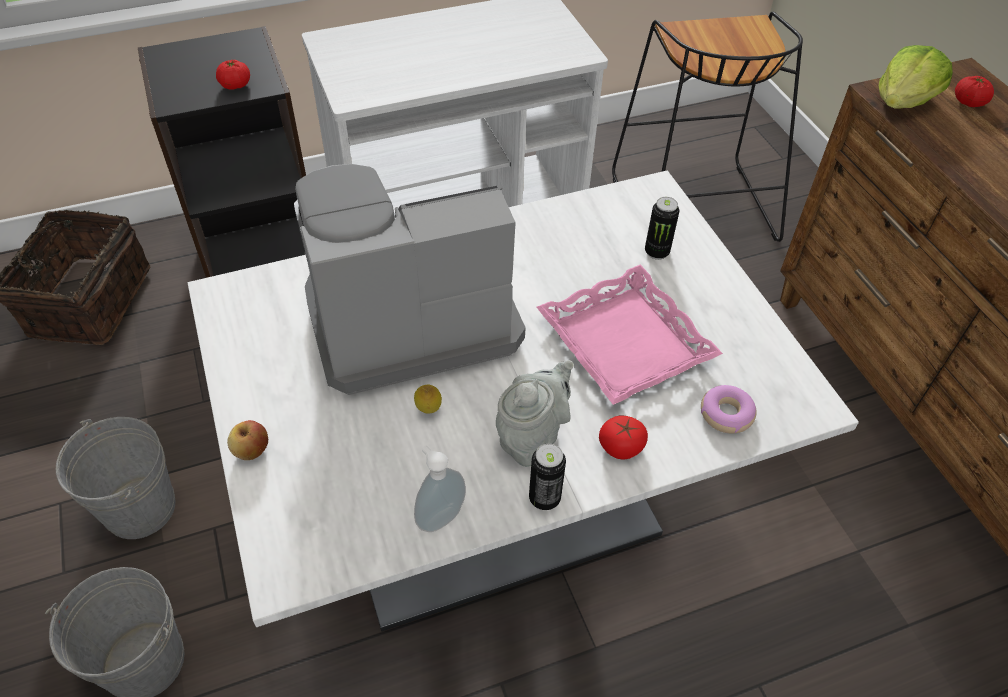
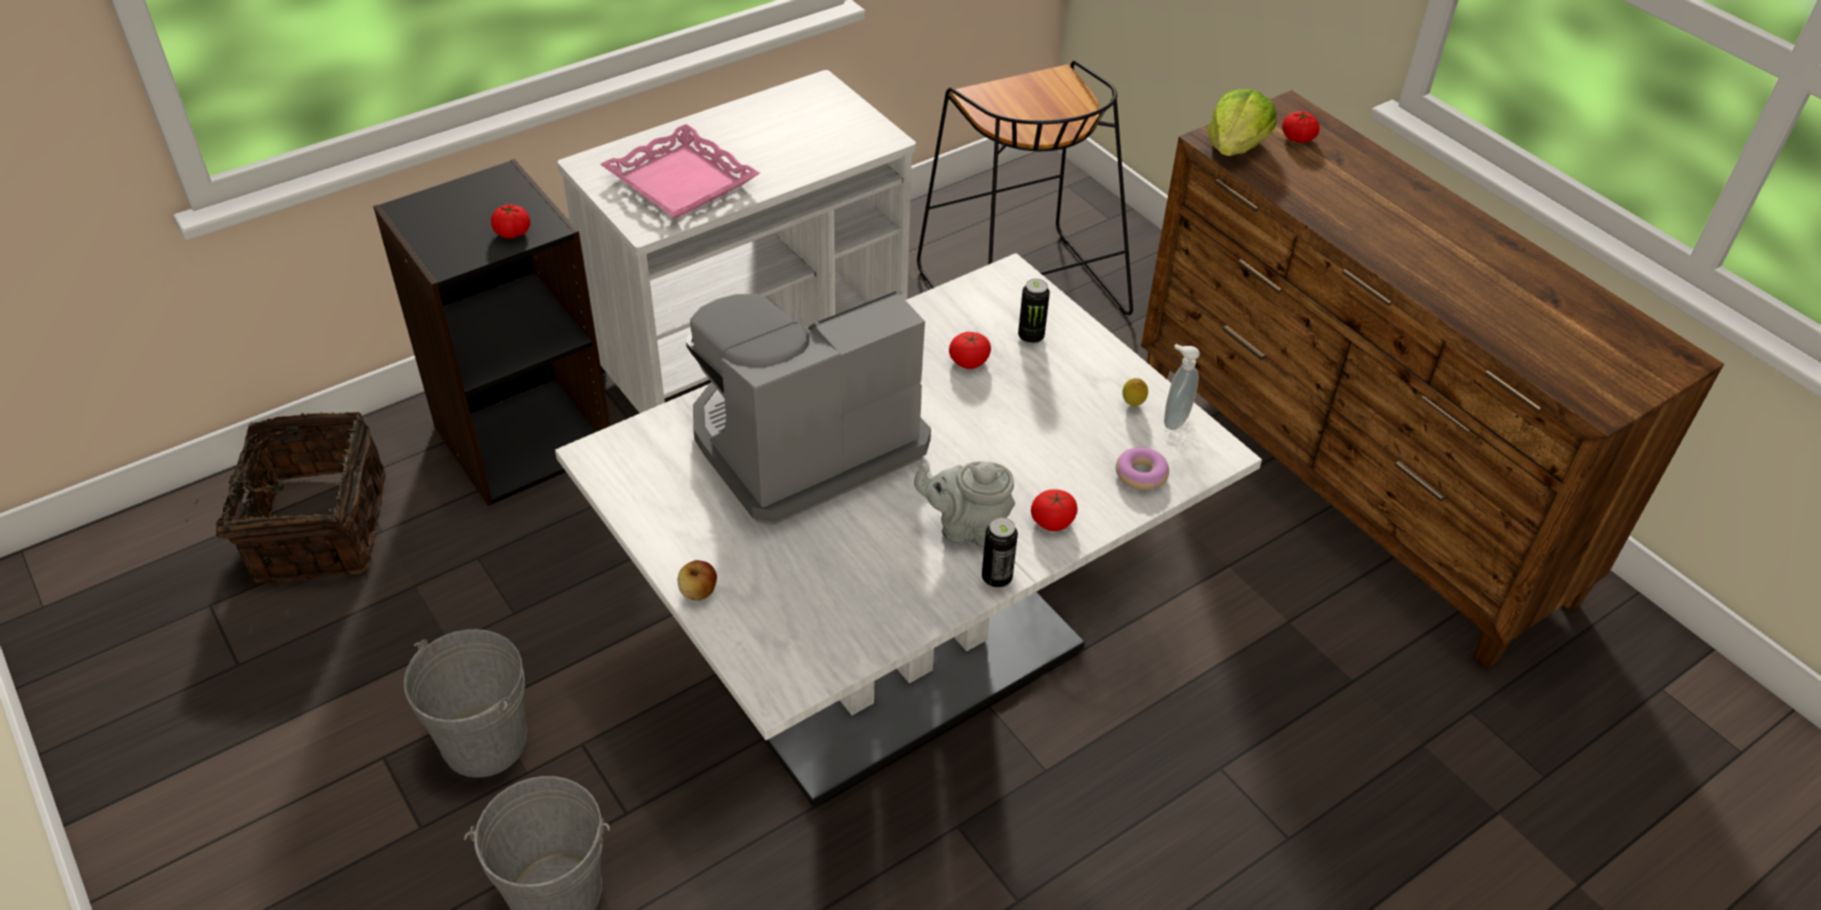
camera: 15 degrees left, 5 degrees down
(428, 410) = (858, 524): lemon -> lemon (1132, 405)
(439, 516) = (904, 612): soap dispenser -> soap dispenser (1174, 419)
(532, 437) = (966, 528): grey teapot -> grey teapot turned 105 degrees counterclockwise
(590, 265) = (969, 361): none -> tomato
(626, 341) = (1028, 427): pink tray -> pink tray (682, 181)

